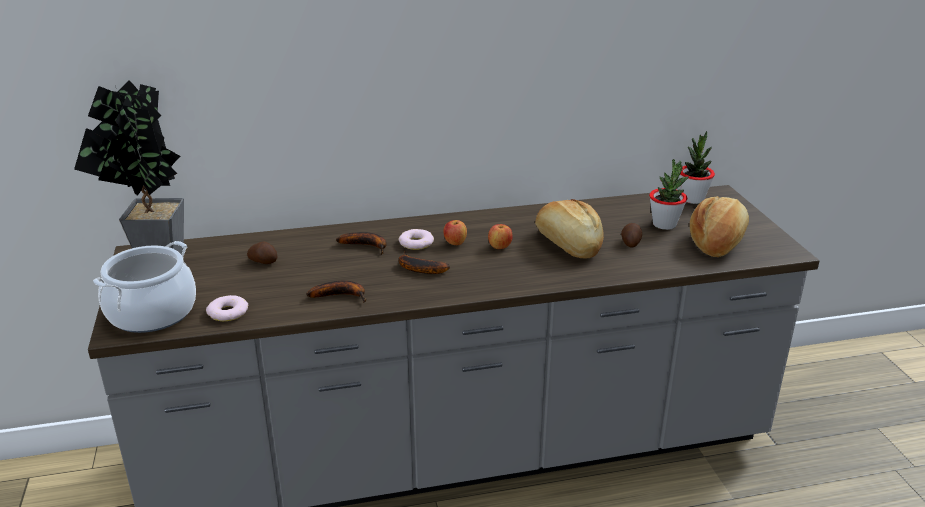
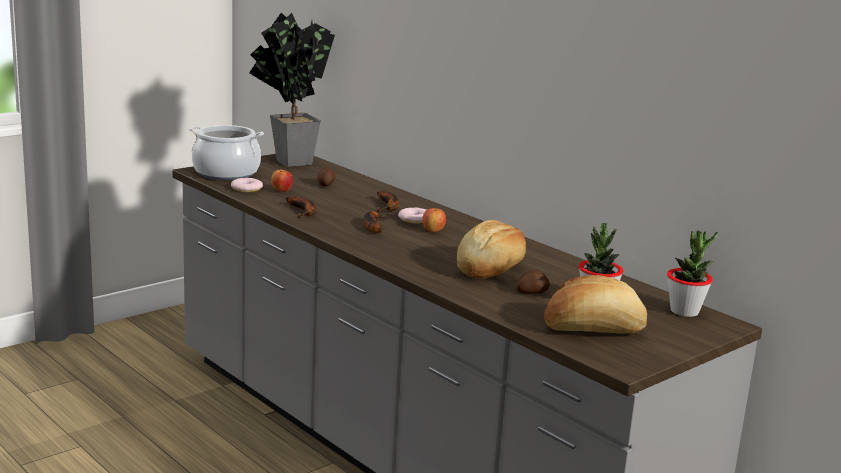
camera: 60 degrees right, 10 degrees down
(500, 247) = (448, 246): apple -> apple (282, 190)

